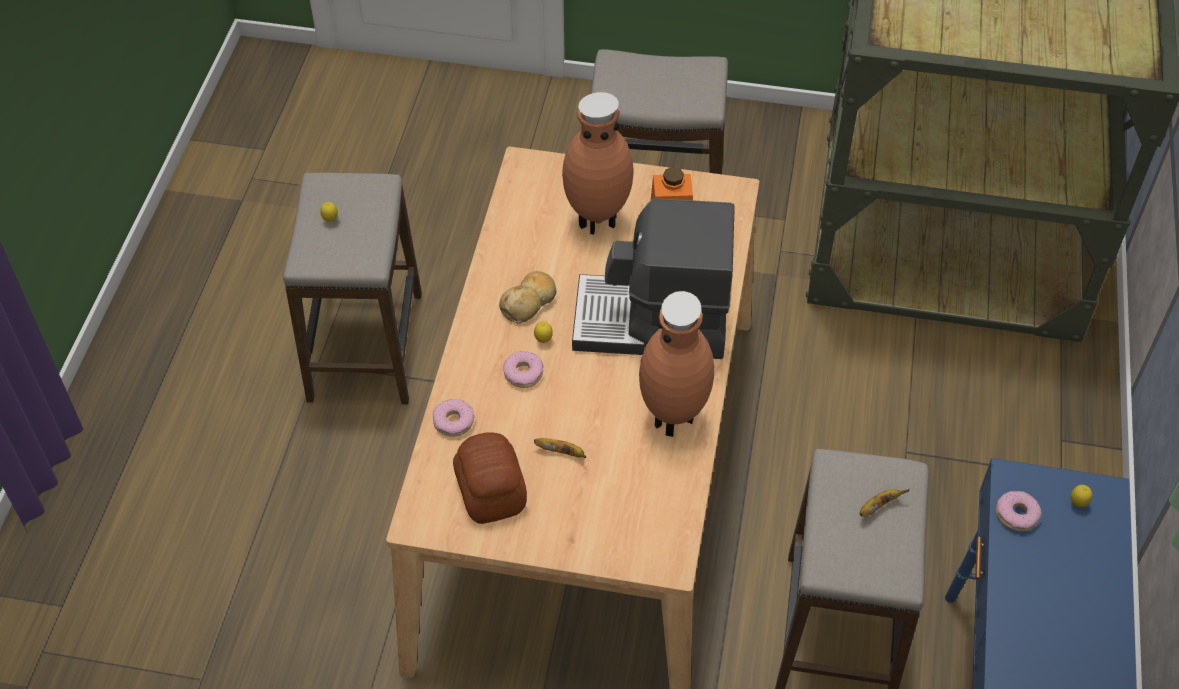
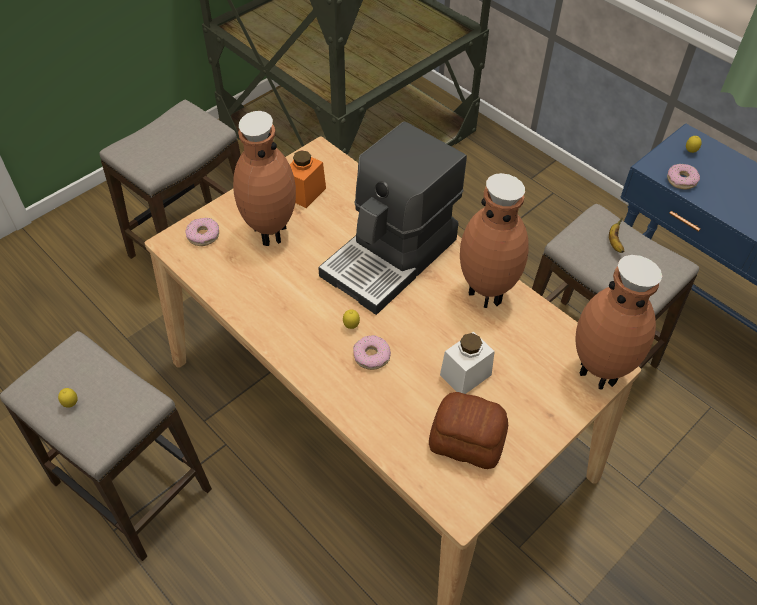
camera: 55 degrees left, 0 degrees up
(453, 421) = (380, 428): donut -> donut (203, 235)
(529, 302) = (307, 314): bread -> none
(562, 452) = (465, 375): banana -> white jar
(655, 556) = (599, 372): none -> brown vase

